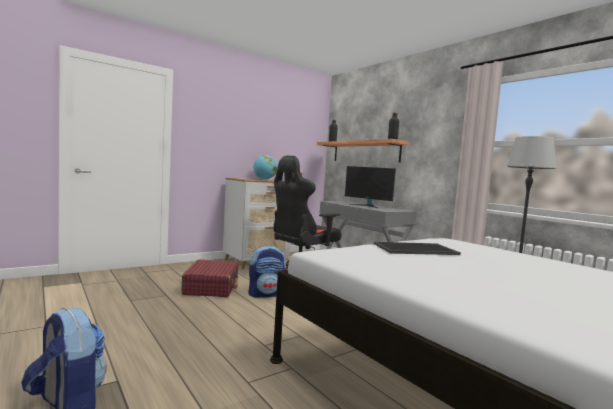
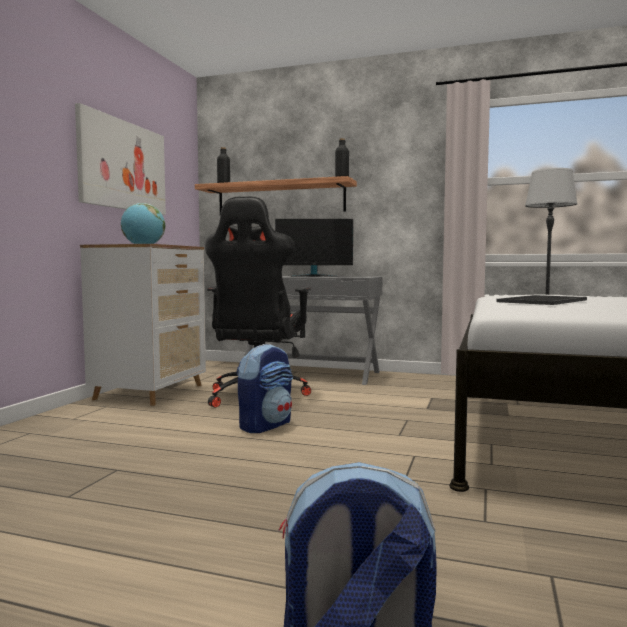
camera: 35 degrees left, 0 degrees up
(211, 287) = (166, 438): red suitcase -> none
(263, 134) = (123, 165): none -> picture

